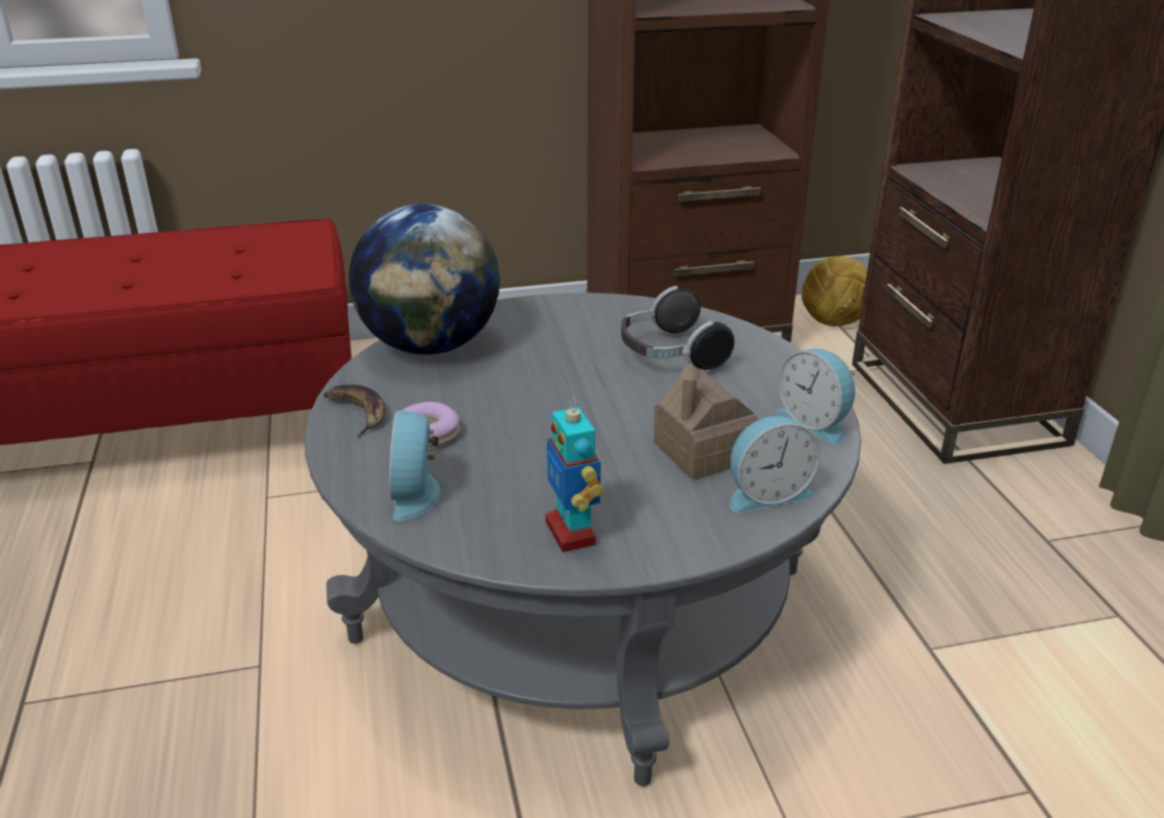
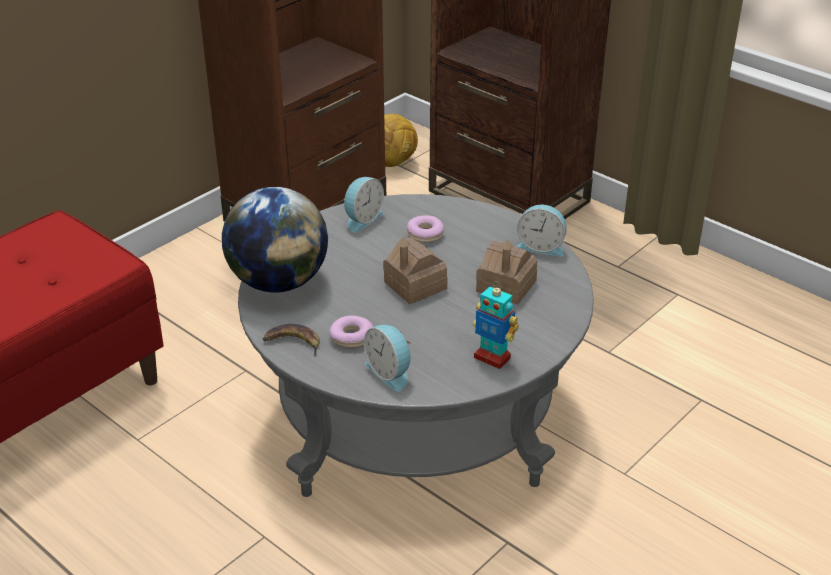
camera: 35 degrees left, 5 degrees up
(582, 406) = (415, 285): none -> toy house
(669, 355) = (425, 234): headphones -> donut
(766, 493) = (558, 296): alarm clock -> alarm clock (362, 219)

